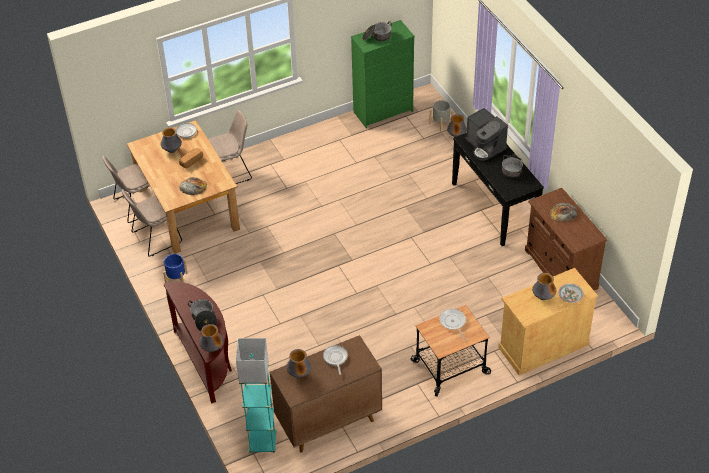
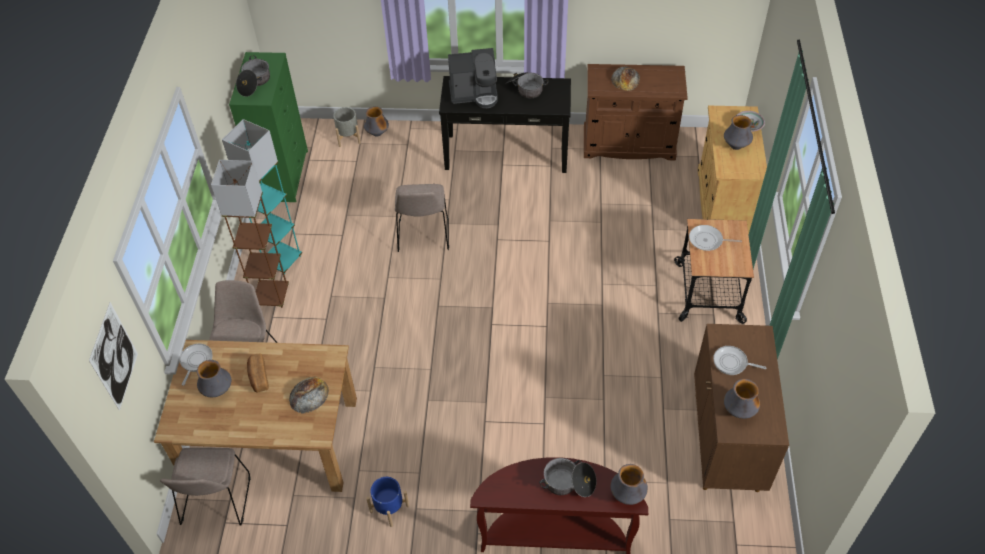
camera: 60 degrees left, 5 degrees up
(122, 79) = (114, 357): none -> picture
(155, 238) = (296, 504): beige chair -> beige chair (423, 236)
(263, 443) = (725, 527): turquoise floor lamp -> turquoise floor lamp (282, 260)
(285, 156) = (271, 296): none -> brown floor lamp

